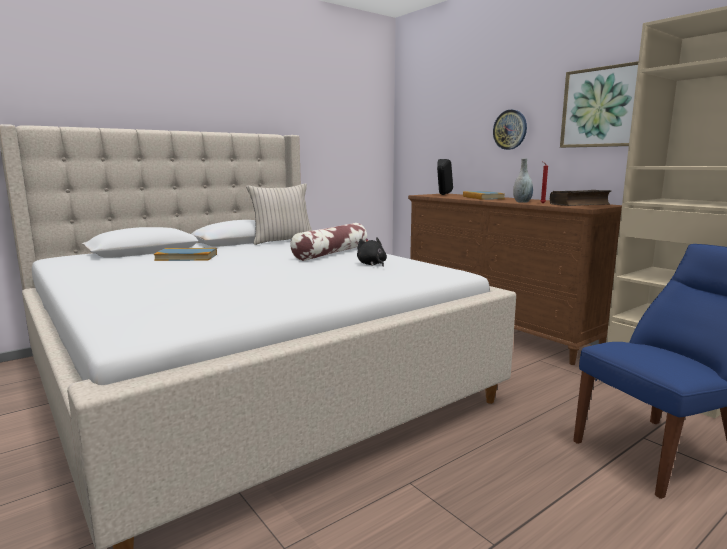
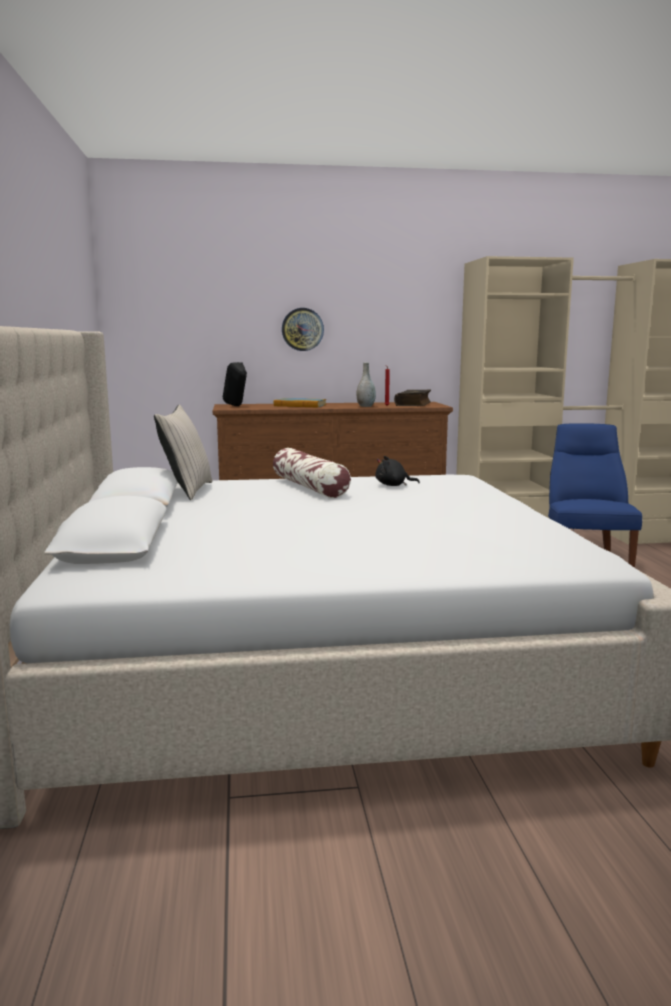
camera: 60 degrees left, 0 degrees up
(186, 257) = (225, 528): book -> none
(600, 107) = (400, 314): picture -> none

